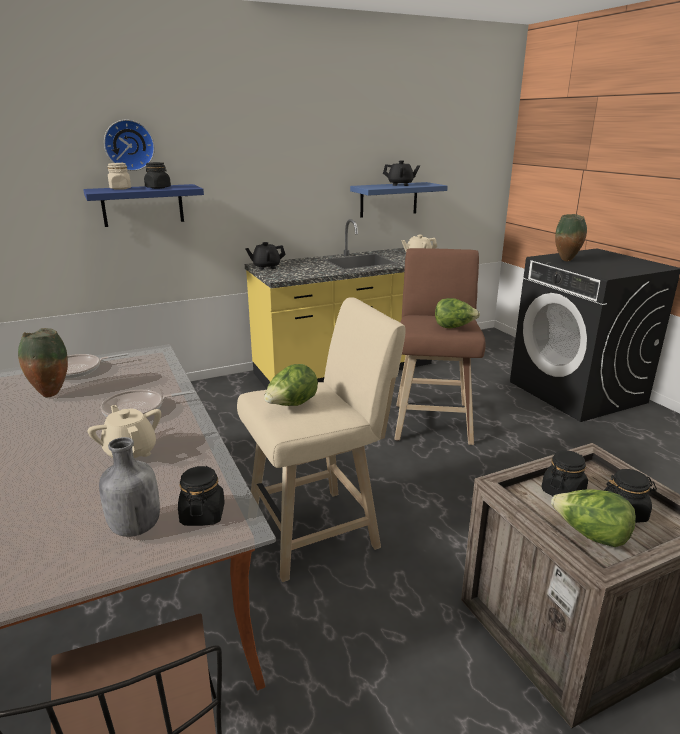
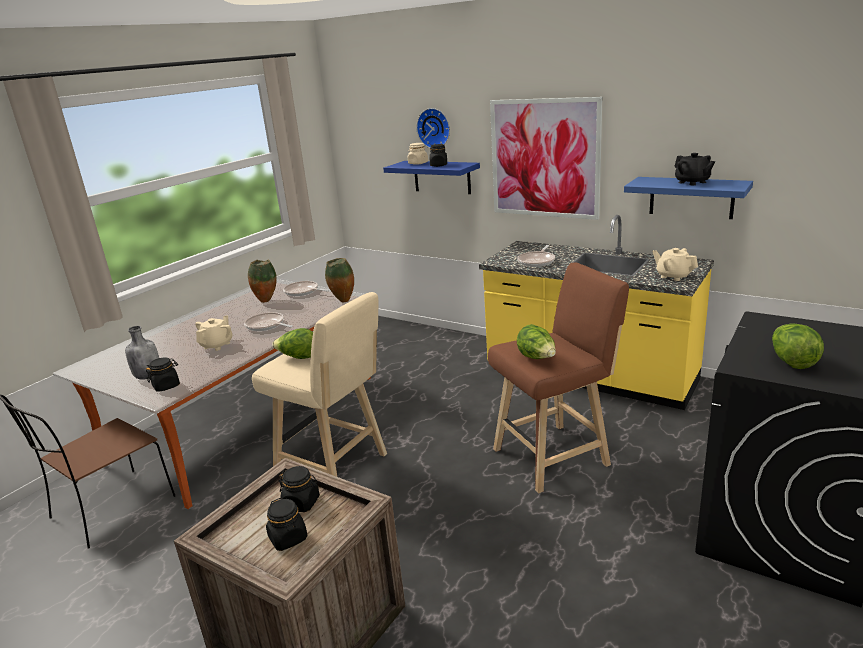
camera: 60 degrees right, 0 degrees up
(266, 267) = (519, 248): black teapot -> none
(267, 175) = (544, 158): none -> picture
(310, 270) = (537, 261): none -> frying pan
(566, 261) = (772, 333): vase -> vase (343, 301)
(590, 535) = (245, 527): lettuce -> lettuce (792, 361)

